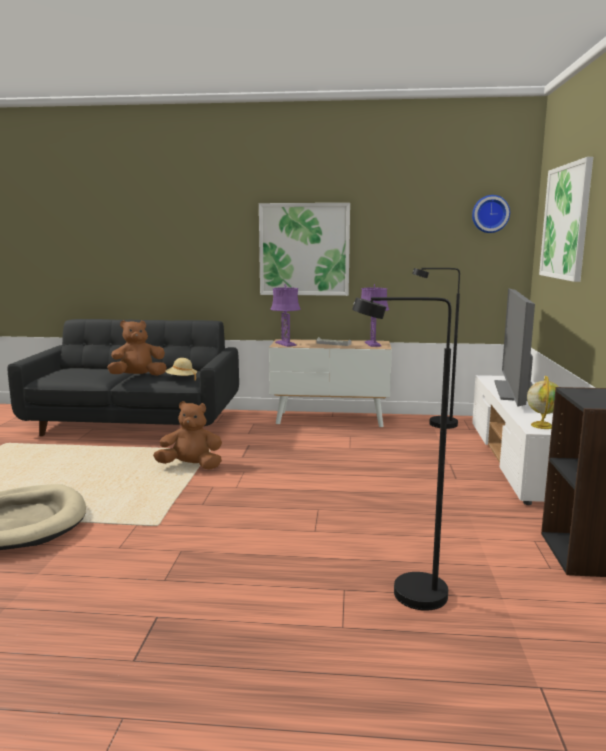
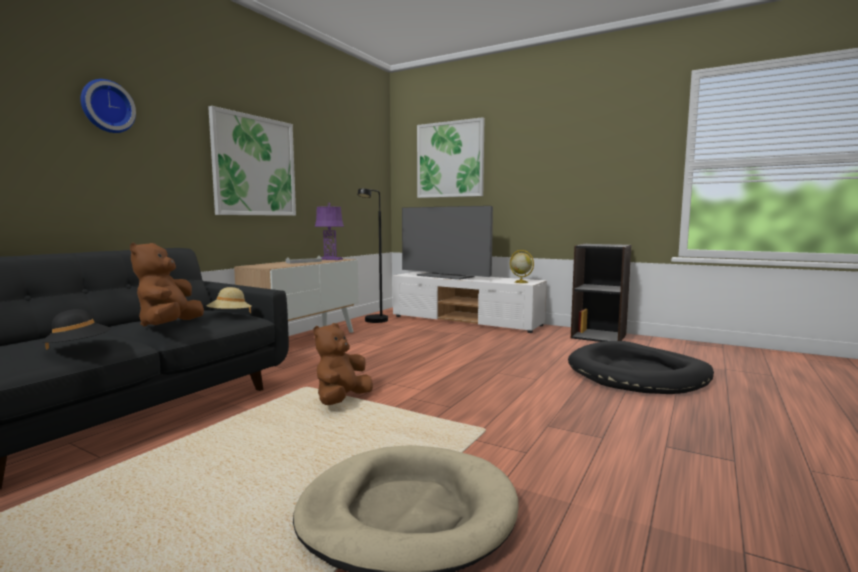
camera: 65 degrees left, 5 degrees down
(77, 378) = (79, 348): none -> black hat
(285, 344) = (270, 266): purple table lamp -> none
(405, 596) = (638, 374): black floor lamp -> black dog bed
(490, 214) = (371, 152): wall clock -> wall clock (106, 106)

